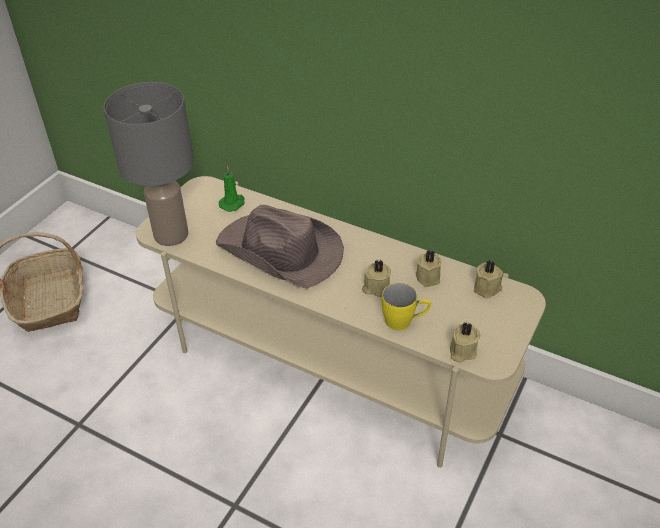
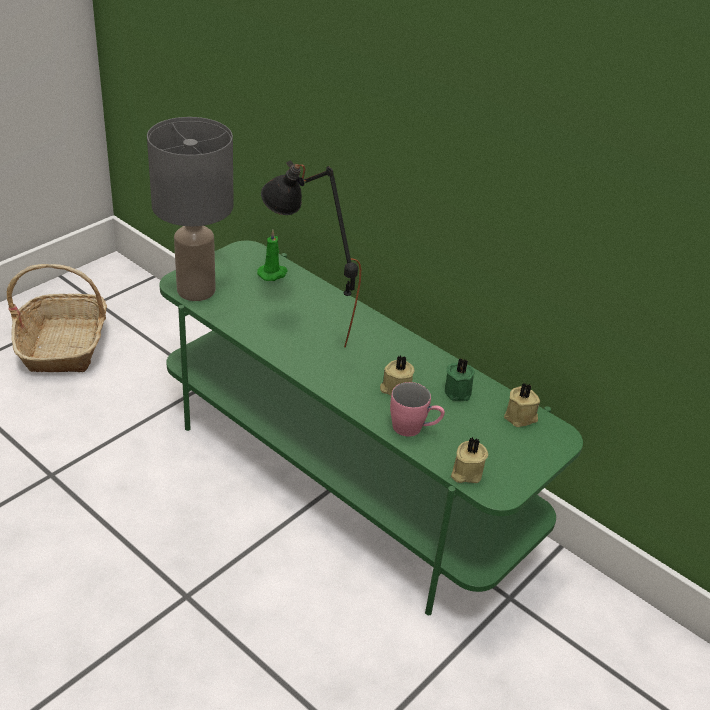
camera: 10 degrees right, 5 degrees down
(280, 252) = (305, 332): brown hat -> black table lamp
(333, 362) = (345, 477): beige tv stand -> green tv stand
(404, 321) = (414, 429): yellow mug -> pink mug
(428, 277) = (459, 391): beige candle -> green candle

